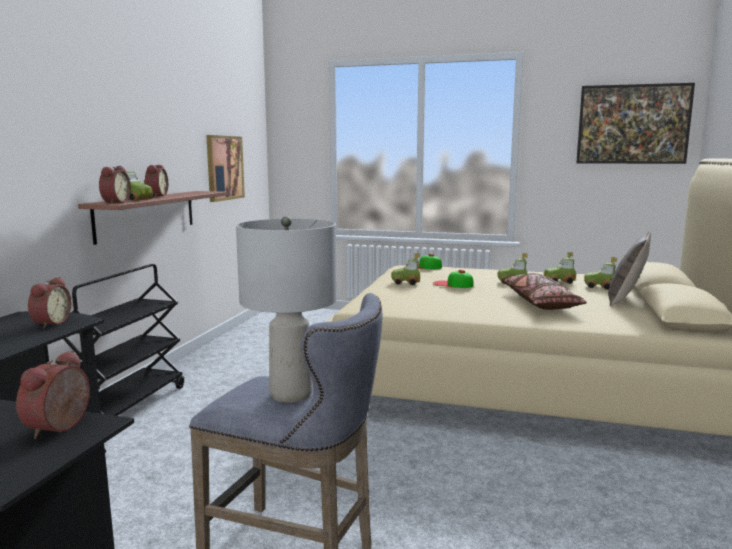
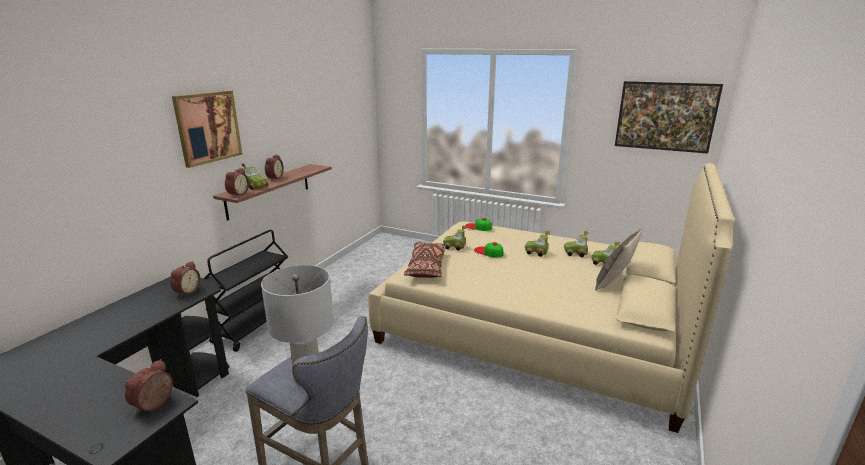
camera: 10 degrees right, 10 degrees up
(224, 168) = (335, 140): picture -> picture (208, 127)
(539, 302) = (542, 281): brown pillow -> brown pillow (427, 267)

